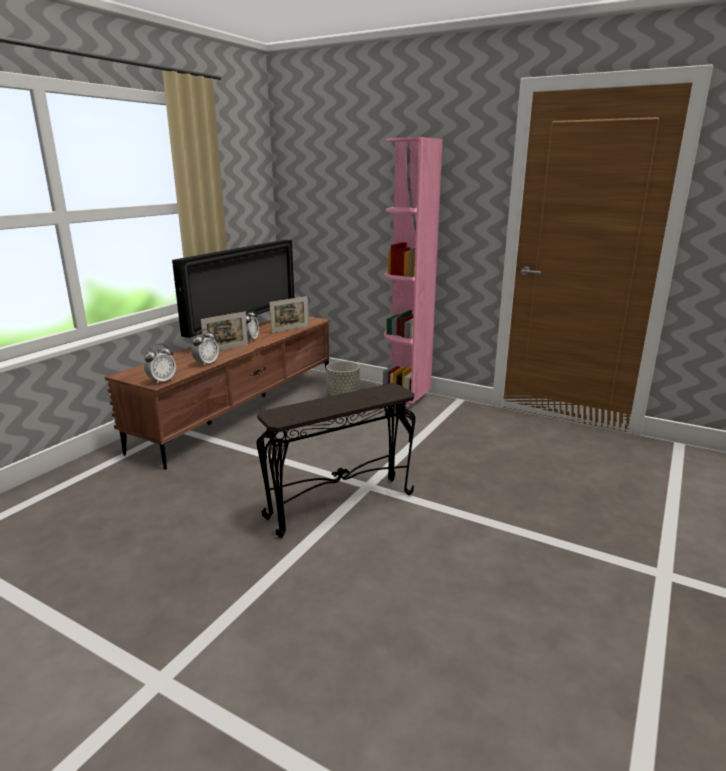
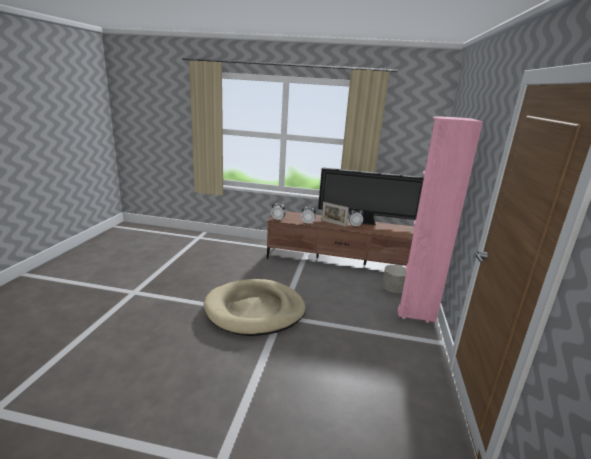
camera: 70 degrees right, 0 degrees up
(290, 329) = (386, 232): picture frame -> none
(340, 506) = (255, 310): black side table -> beige dog bed

